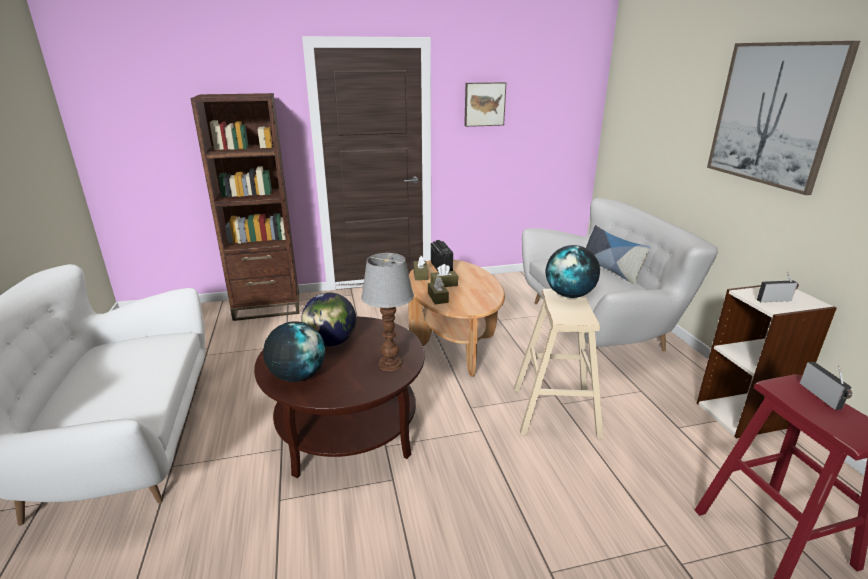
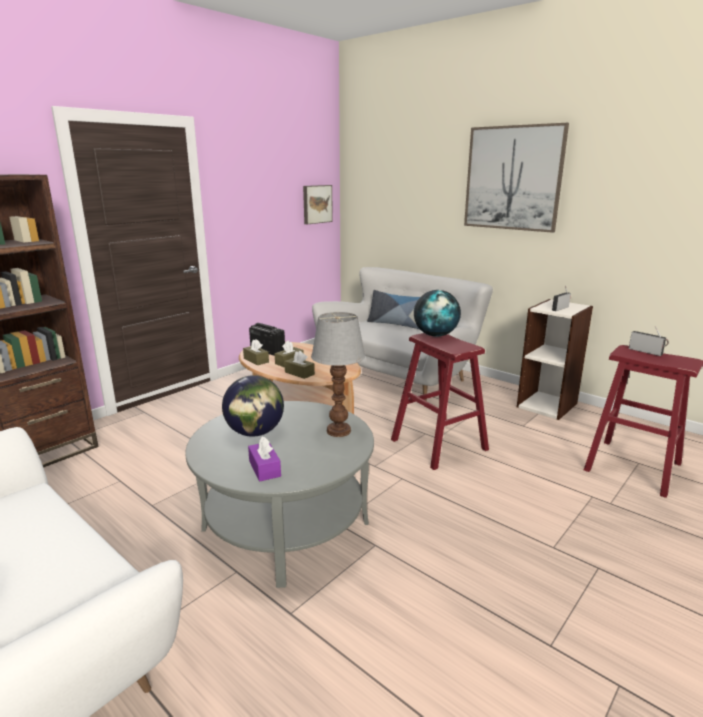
camera: 35 degrees left, 5 degrees down
(298, 376) = (264, 468): globe -> purple tissue box
(347, 429) = (285, 525): brown coffee table -> grey coffee table
(484, 104) = (248, 187): picture -> picture (316, 204)
(555, 411) = (439, 444): beige stool -> red stool

